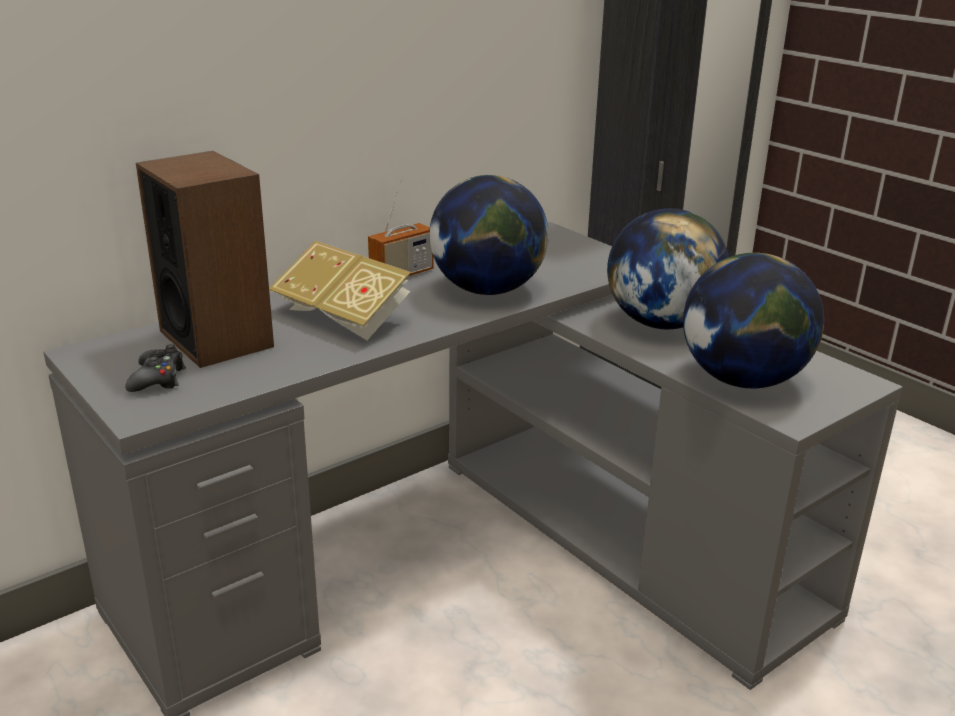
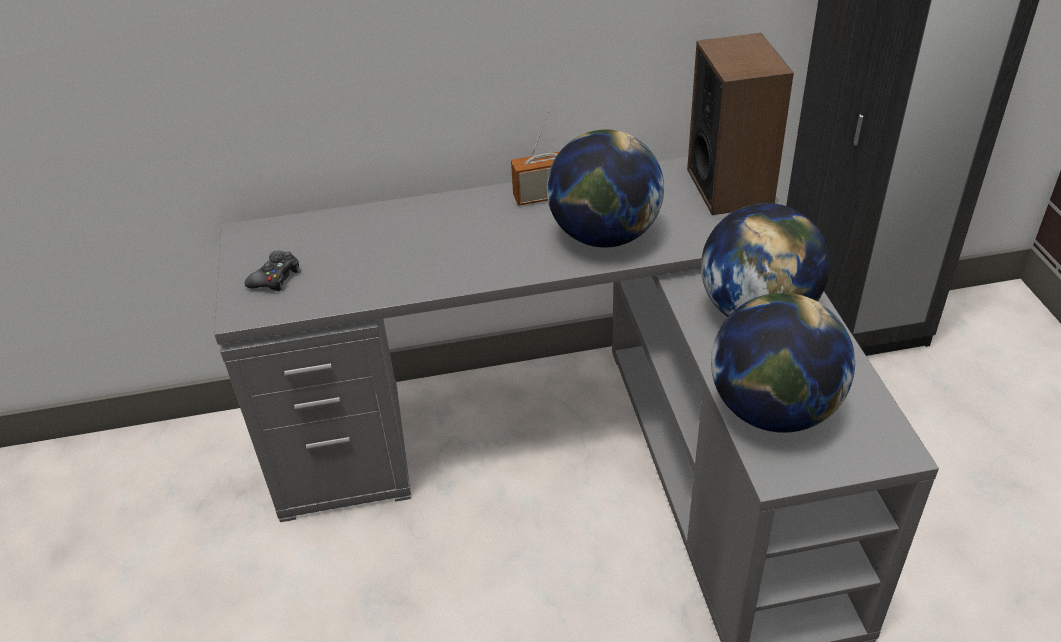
camera: 30 degrees right, 15 degrees up
(216, 338) = (345, 242): speaker -> speaker (730, 187)
(343, 317) = (457, 241): book -> none

